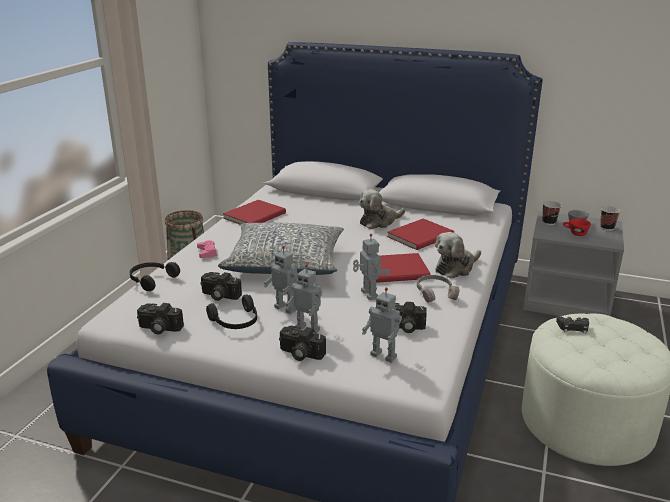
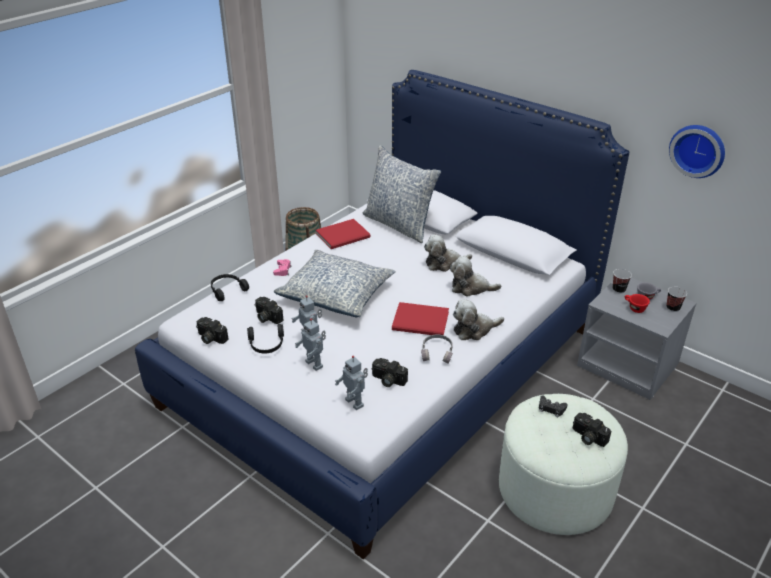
camera: 20 degrees right, 10 degrees up
(300, 354) = (295, 385): camera -> camera (587, 437)
(308, 199) = (399, 225): none -> pillow
(368, 295) = (381, 341): toy robot -> none
(422, 236) = (470, 288): red book -> plush toy
(609, 64) = (698, 150): none -> wall clock

